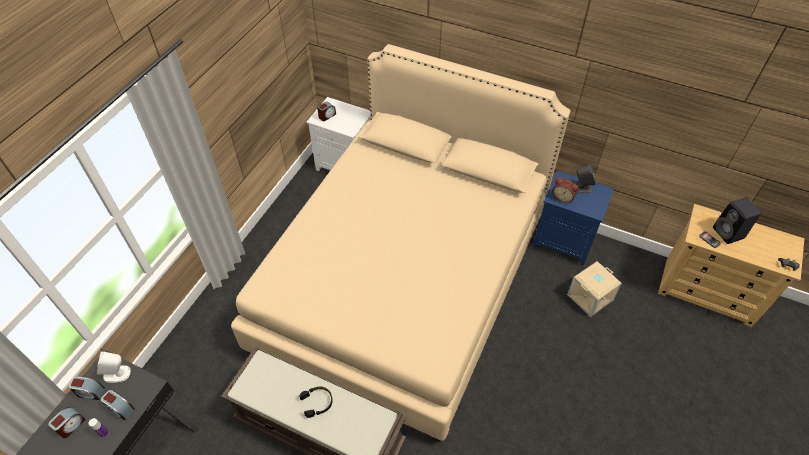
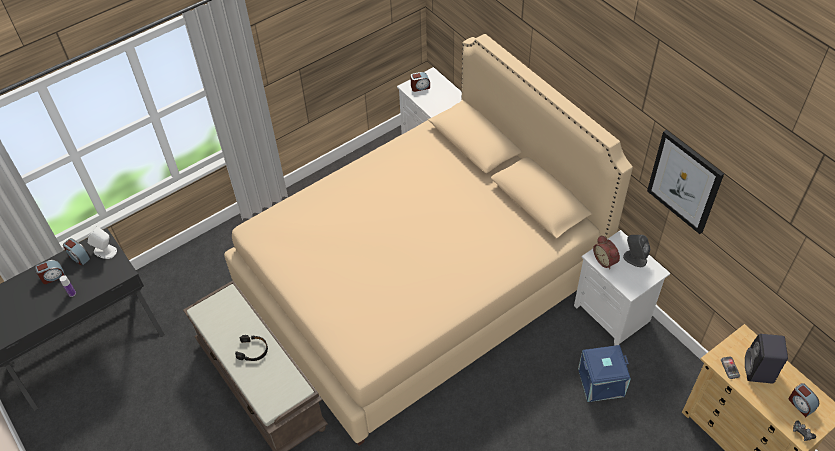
camera: 30 degrees right, 0 degrees up
(121, 408) = (93, 280): alarm clock -> alarm clock (800, 404)
(564, 241) = (614, 314): blue nightstand -> white nightstand
(590, 298) = (600, 383): beige storage box -> blue storage box
(627, 104) = (684, 181): none -> picture

